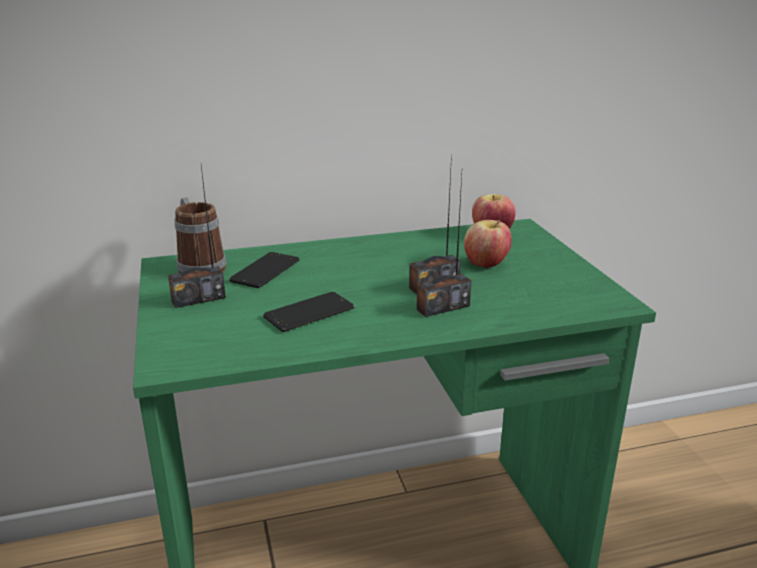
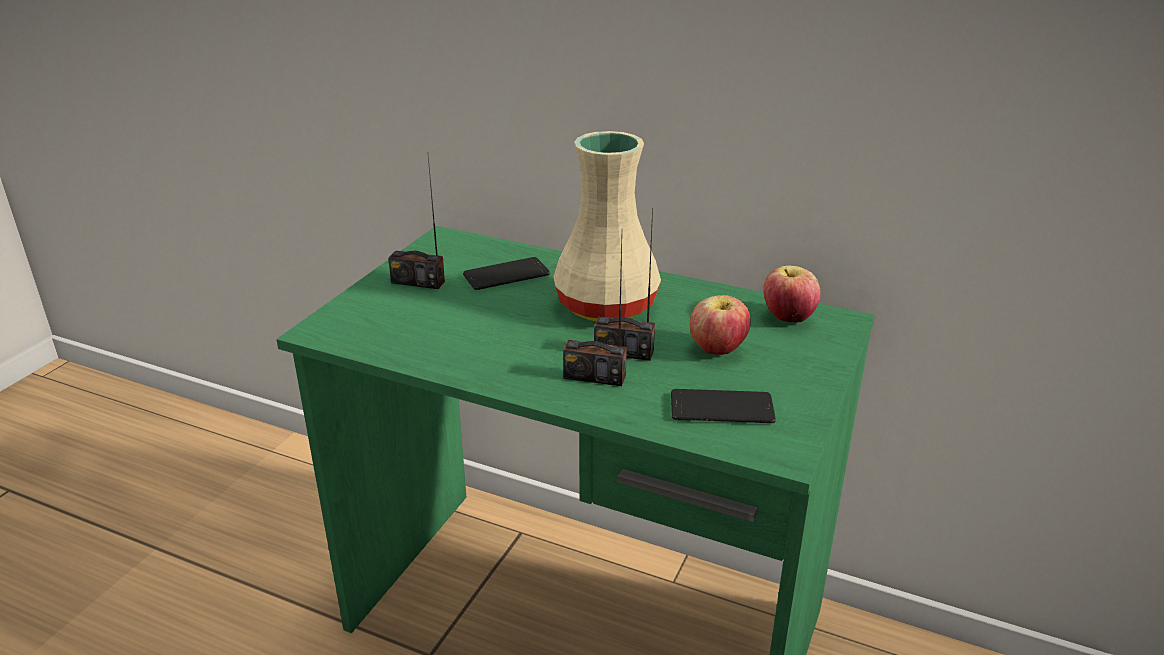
camera: 40 degrees right, 5 degrees up
(199, 266) = (464, 249): mug -> none
(309, 313) = (477, 331): phone -> phone (721, 408)
(371, 265) = (604, 305): none -> beige vase

